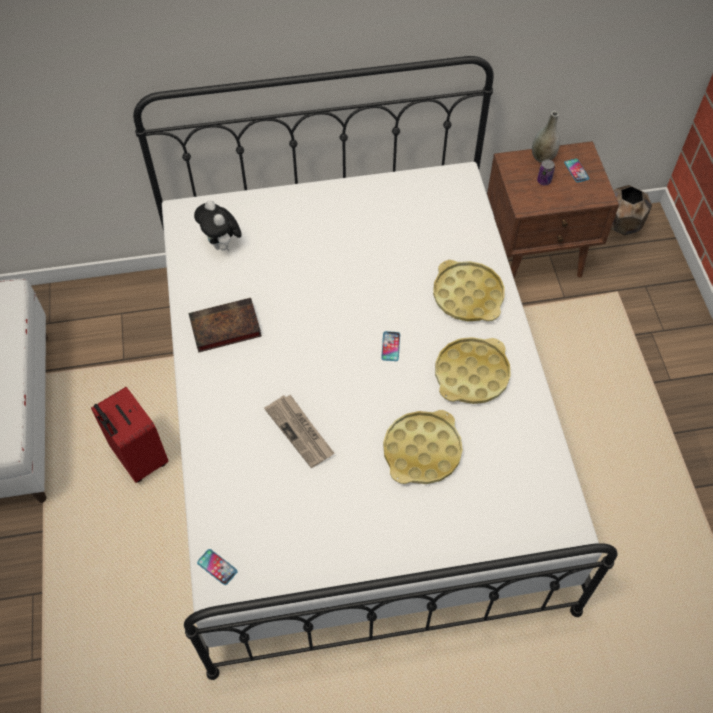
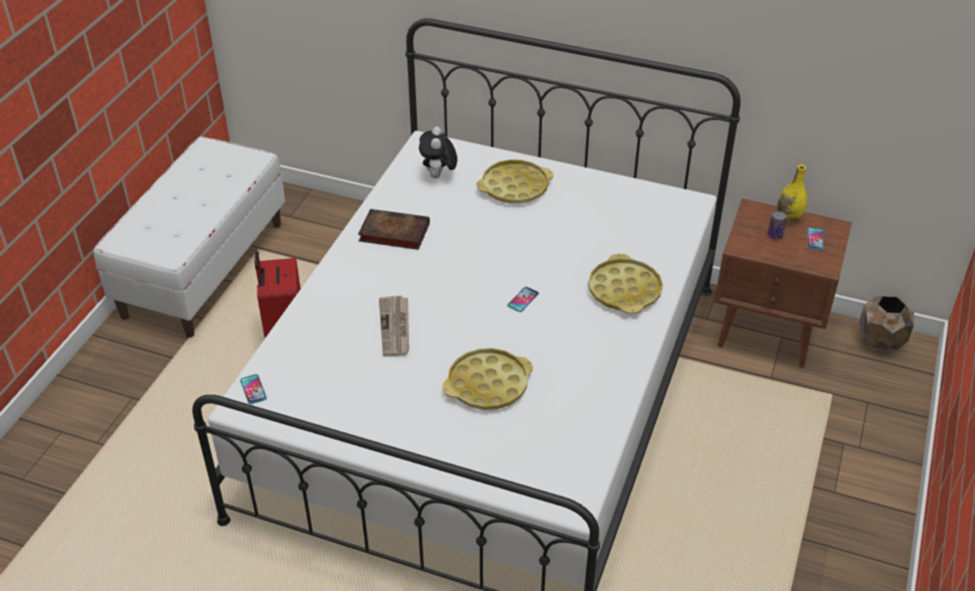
camera: 30 degrees right, 15 degrees down
(471, 374) = (579, 348): yellow tray -> yellow tray (514, 187)
(543, 157) = (789, 217): grey vase -> yellow vase

